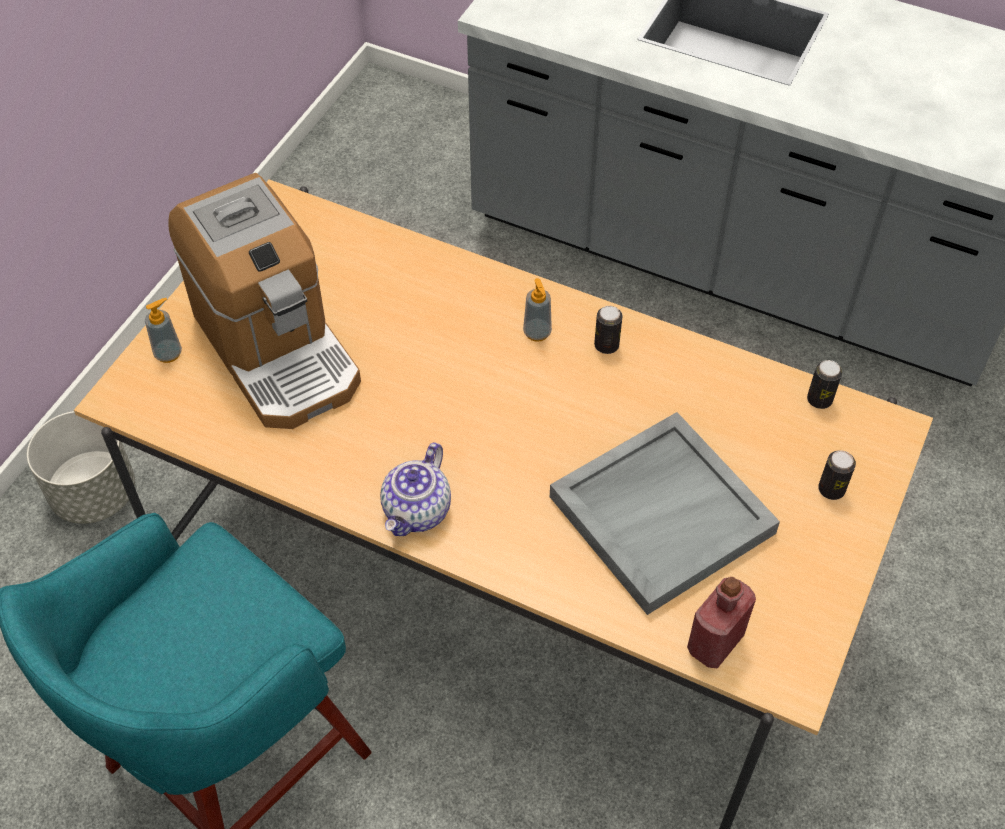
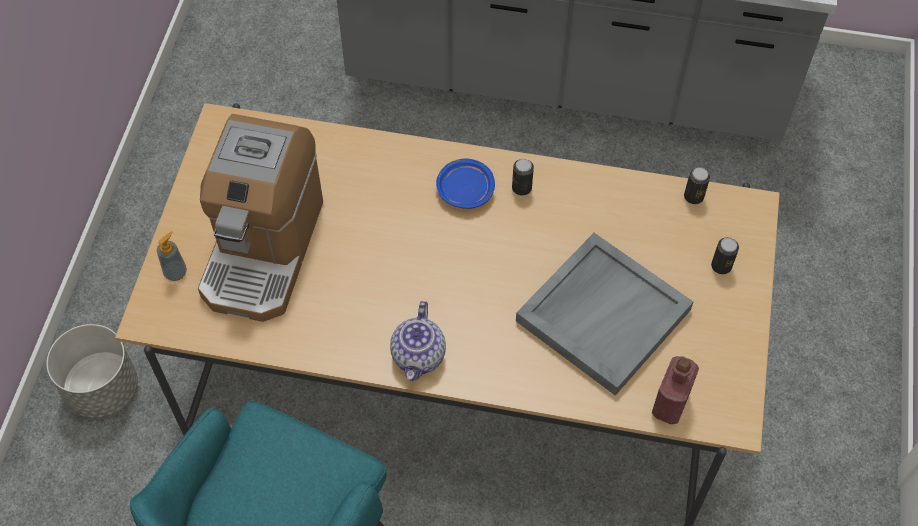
camera: 15 degrees left, 5 degrees up
(277, 349) = (263, 249): coffee machine -> coffee machine turned 60 degrees clockwise
(537, 333) = (465, 189): soap dispenser -> blue plate

